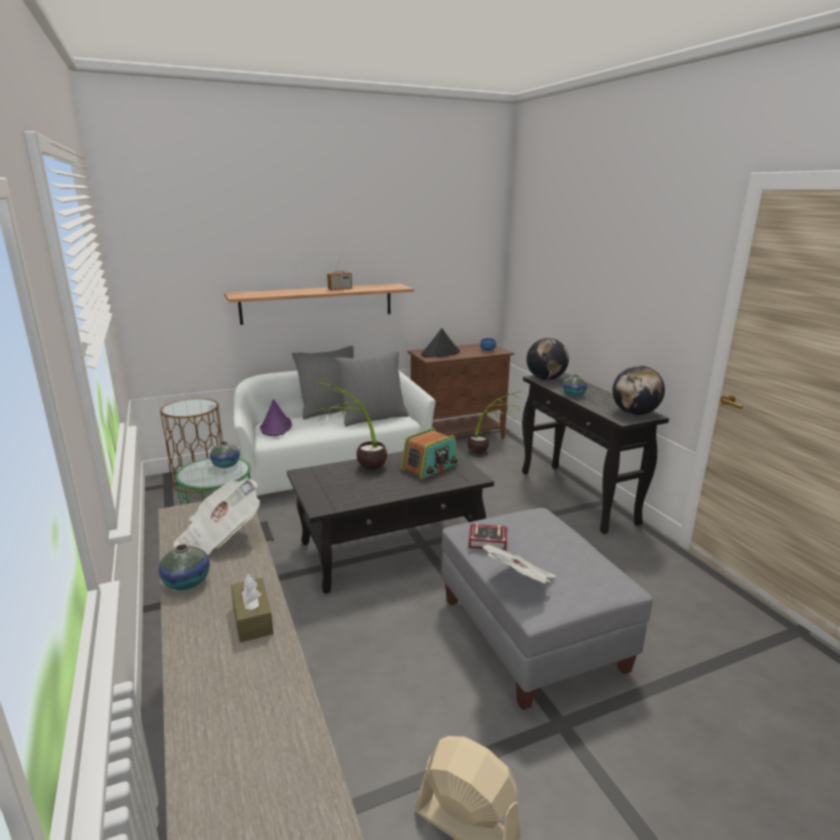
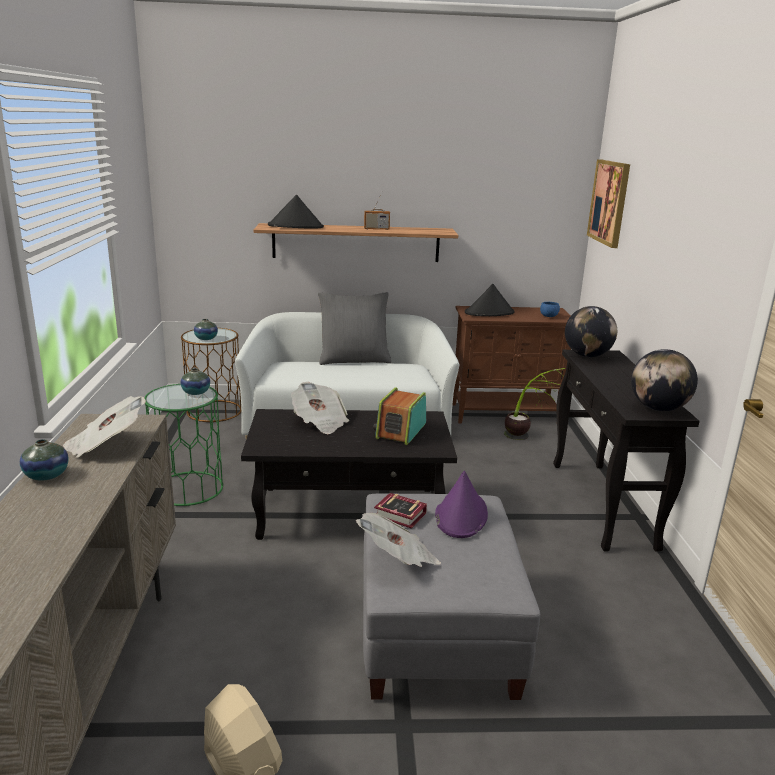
camera: 20 degrees right, 0 degrees up
(252, 619) = (67, 515): brown tissue box -> none
(265, 293) = (296, 226): none -> black hat
(276, 427) = (286, 368): purple hat -> purple hat (461, 515)
(355, 472) = (320, 422): potted plant -> newspaper
(373, 417) = (392, 373): grey pillow -> none
(430, 467) = (400, 431): radio -> radio turned 135 degrees clockwise
(529, 252) = (609, 202): none -> picture
(573, 395) = (602, 378): vase -> vase (206, 338)

